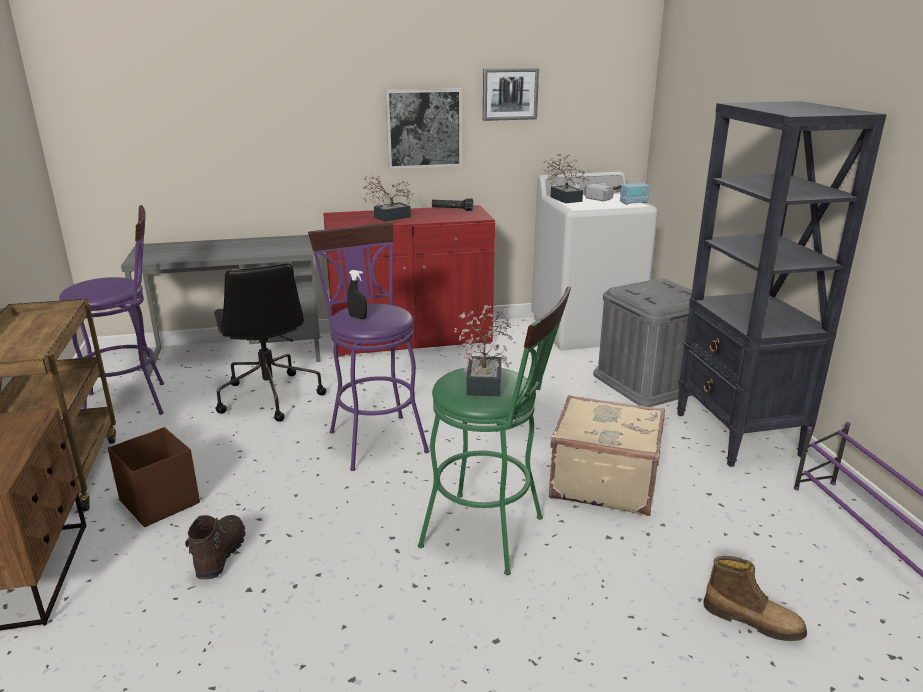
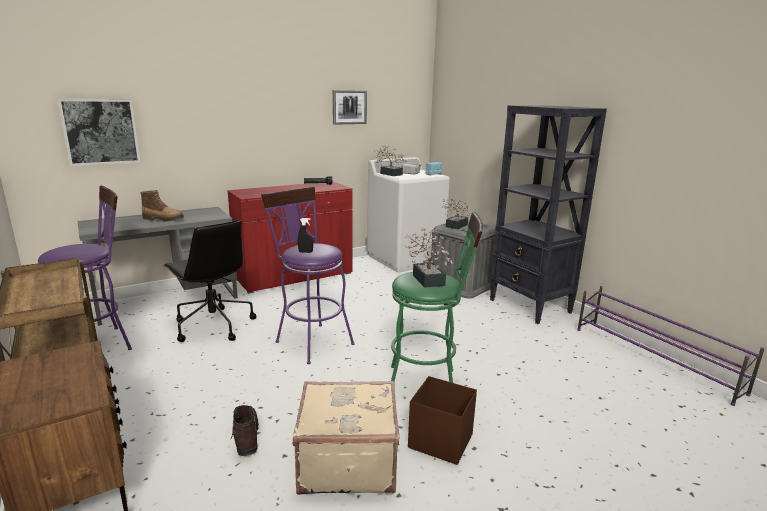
camera: 20 degrees left, 5 degrees down
(160, 501) = (170, 410): brown storage box -> brown storage box (440, 440)
(388, 218) = (279, 190): potted plant -> potted plant (455, 226)
(424, 128) = (295, 129): picture -> picture (100, 131)
(603, 482) = (474, 344): beige suitcase -> beige suitcase (347, 461)
(753, 620) = (604, 403): boot -> boot (164, 219)

